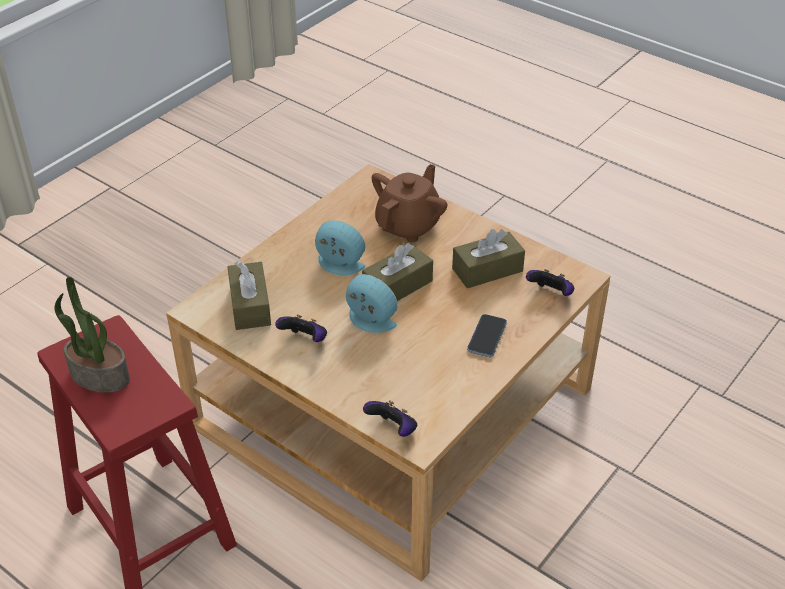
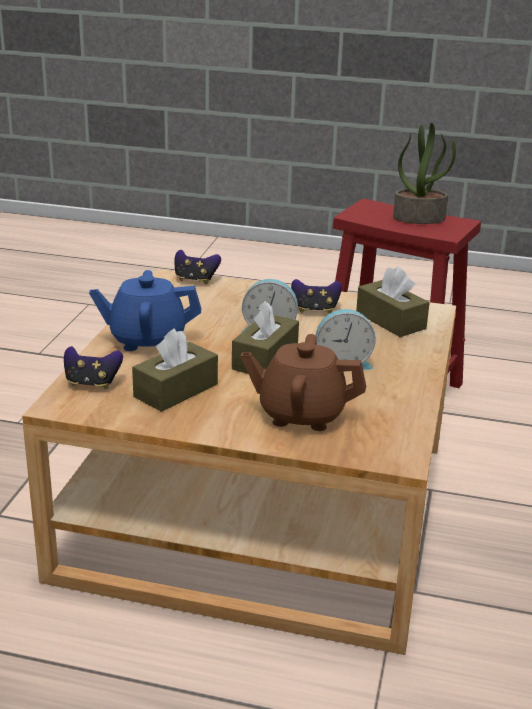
camera: 155 degrees right, 15 degrees down
(408, 225) = (301, 414): brown teapot -> brown teapot turned 90 degrees clockwise
(487, 337) = (147, 340): phone -> blue teapot

